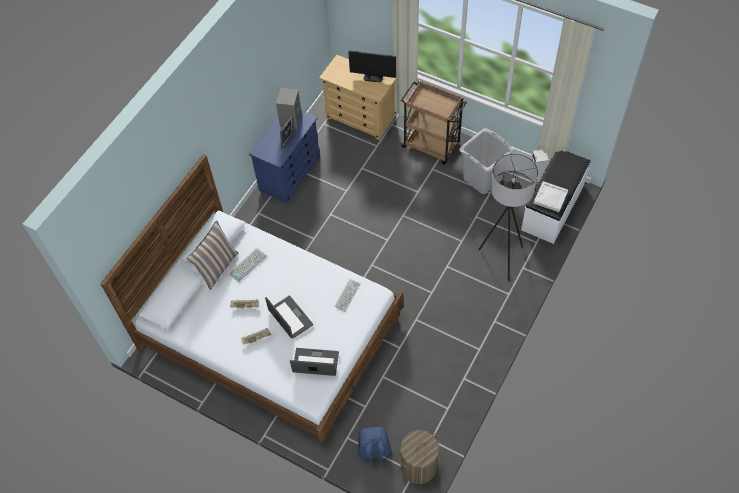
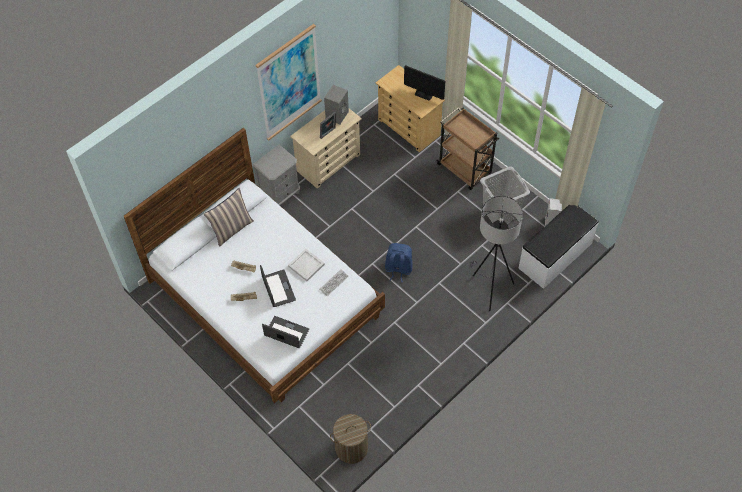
camera: 15 degrees right, 0 degrees up
(239, 94) = (289, 83): none -> picture
(247, 264) = (258, 233): keyboard -> none
(250, 219) = (280, 194): none -> grey nightstand
(290, 173) = (328, 162): blue dresser -> beige dresser
(374, 453) = (317, 426): blue backpack -> blue backpack (398, 269)
(550, 197) = (547, 245): white tray -> white tray (306, 265)

